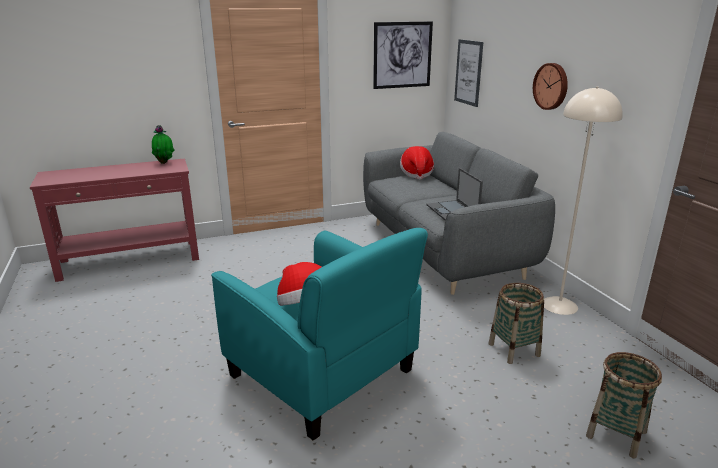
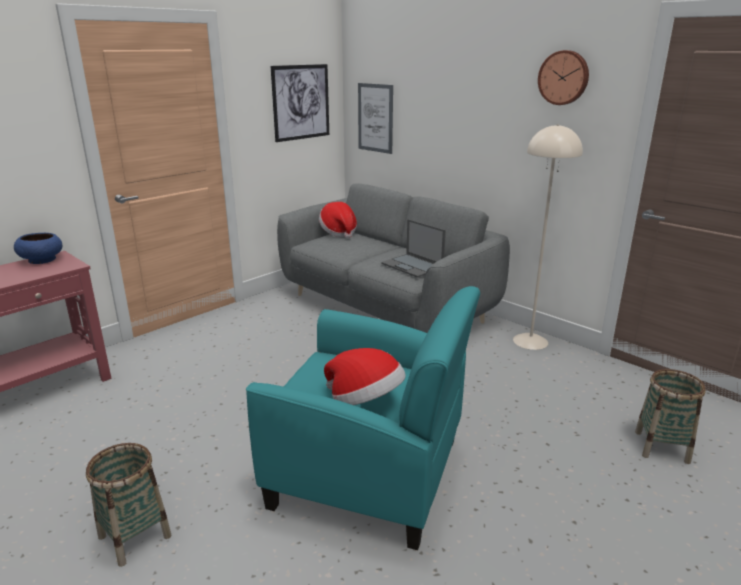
camera: 25 degrees left, 0 degrees up
(165, 162) = (42, 260): potted plant -> blue bowl
(514, 349) = (527, 393): basket -> basket (135, 536)
(551, 86) = (488, 127): wall clock -> wall clock (564, 77)

